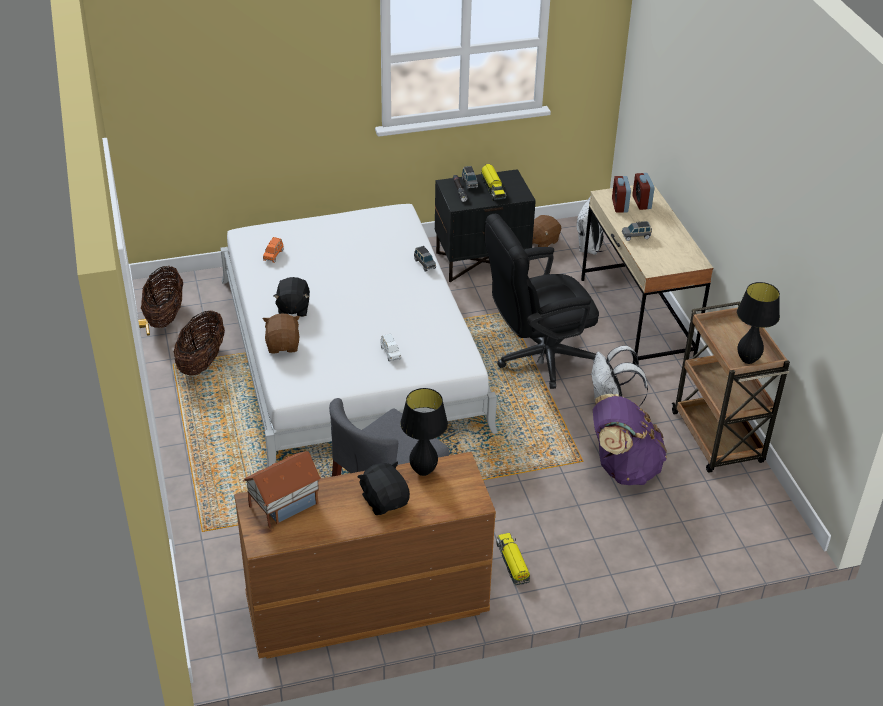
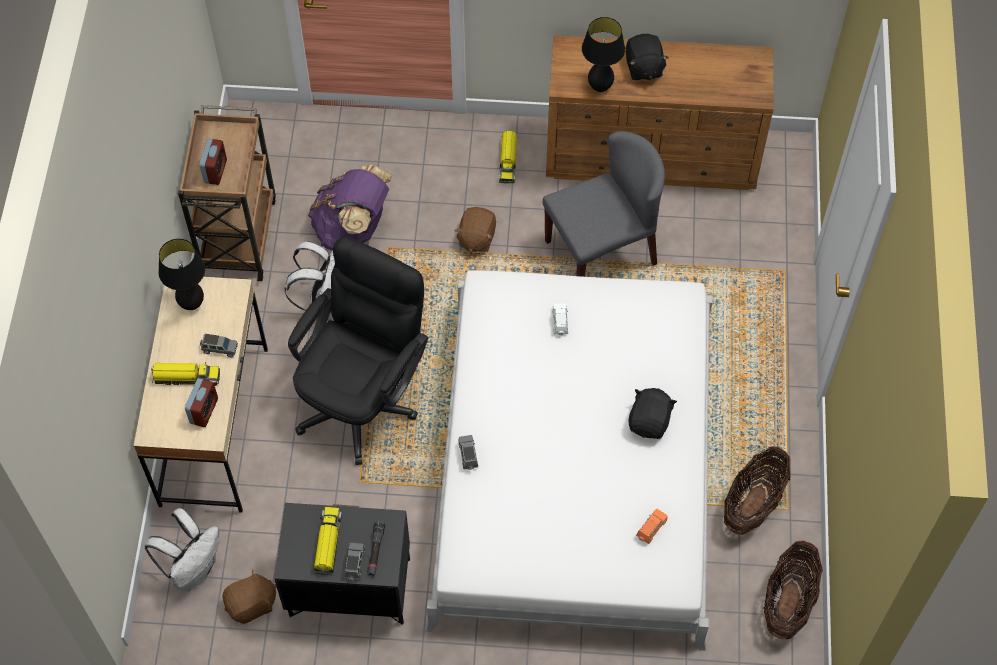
camera: 160 degrees left, 20 degrees up
(283, 345) = (674, 367): brown plush toy -> brown plush toy (476, 238)
(283, 504) = (732, 86): toy house -> none
(537, 357) = (363, 397): black office chair -> black office chair turned 60 degrees counterclockwise
(641, 202) = (173, 409): alarm clock -> alarm clock (215, 171)
(647, 218) = (186, 377): none -> toy truck
(748, 360) = (227, 135): black table lamp -> black table lamp (192, 304)

